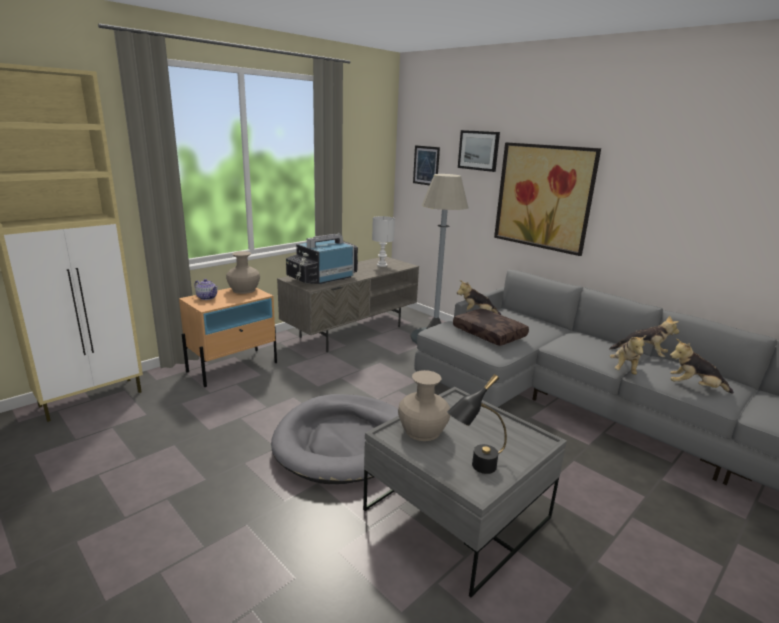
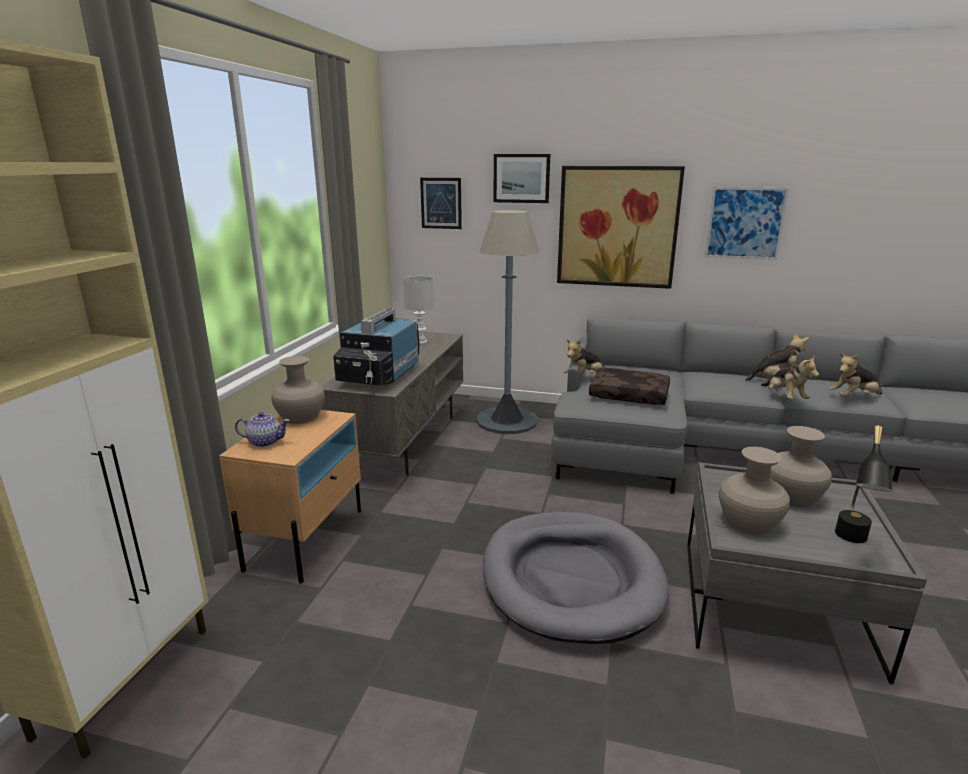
camera: 30 degrees left, 0 degrees up
(487, 429) = (792, 496): none -> beige vase
(651, 205) = (745, 223): none -> picture

